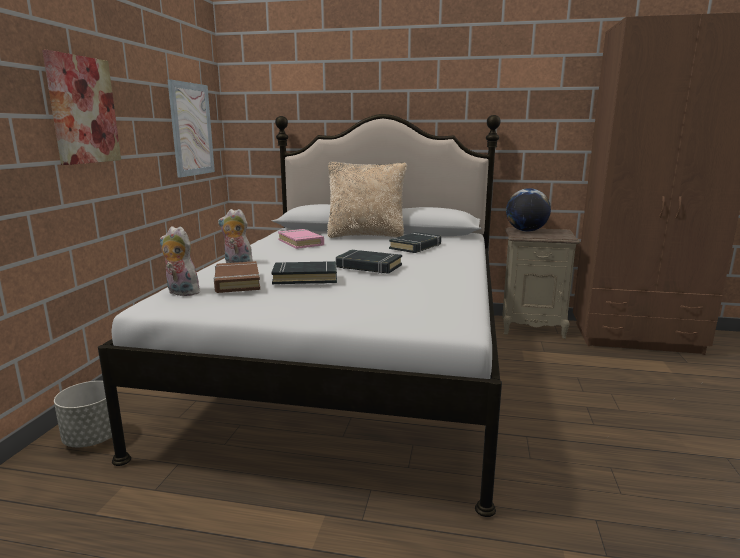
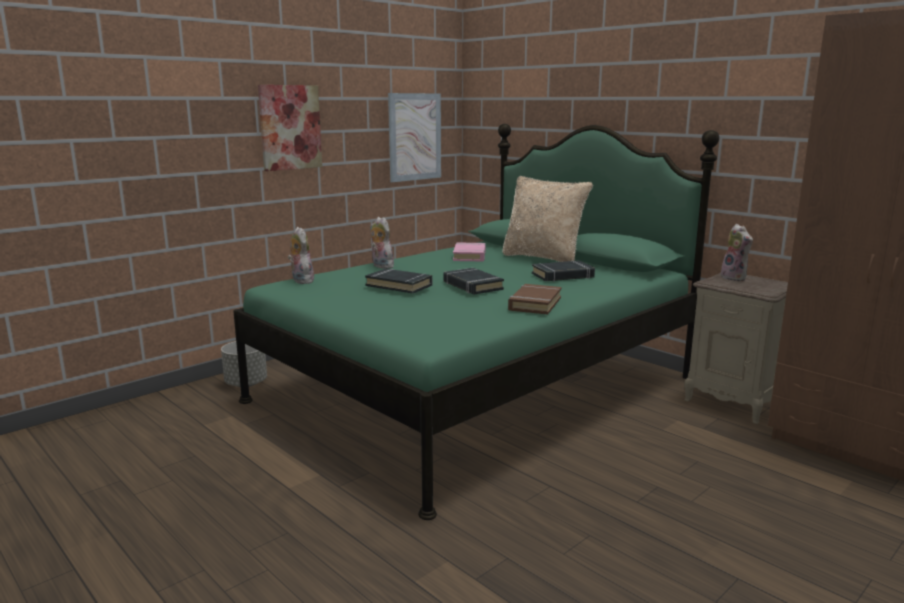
camera: 35 degrees right, 0 degrees up
(237, 282) = (346, 280): brown book -> brown book (534, 304)
(351, 369) = (475, 389): white bed -> green bed
(526, 231) = (735, 278): globe -> plush toy

